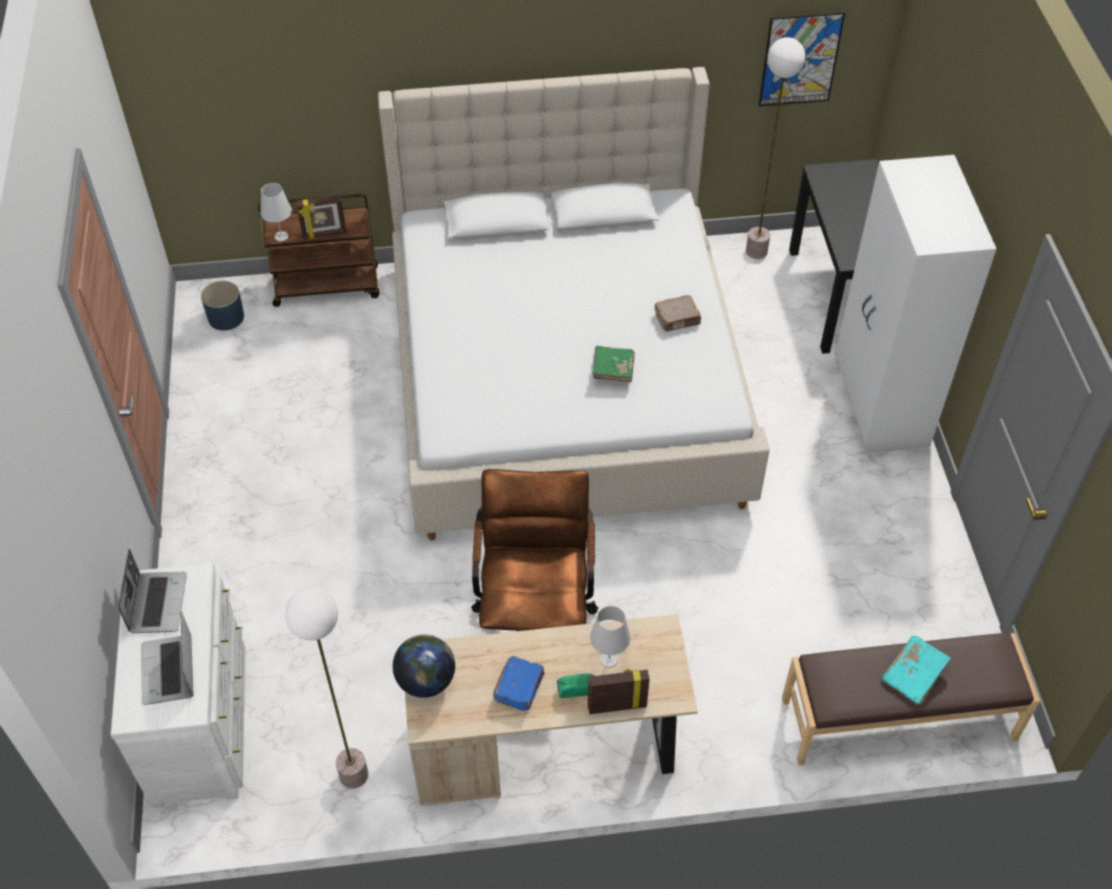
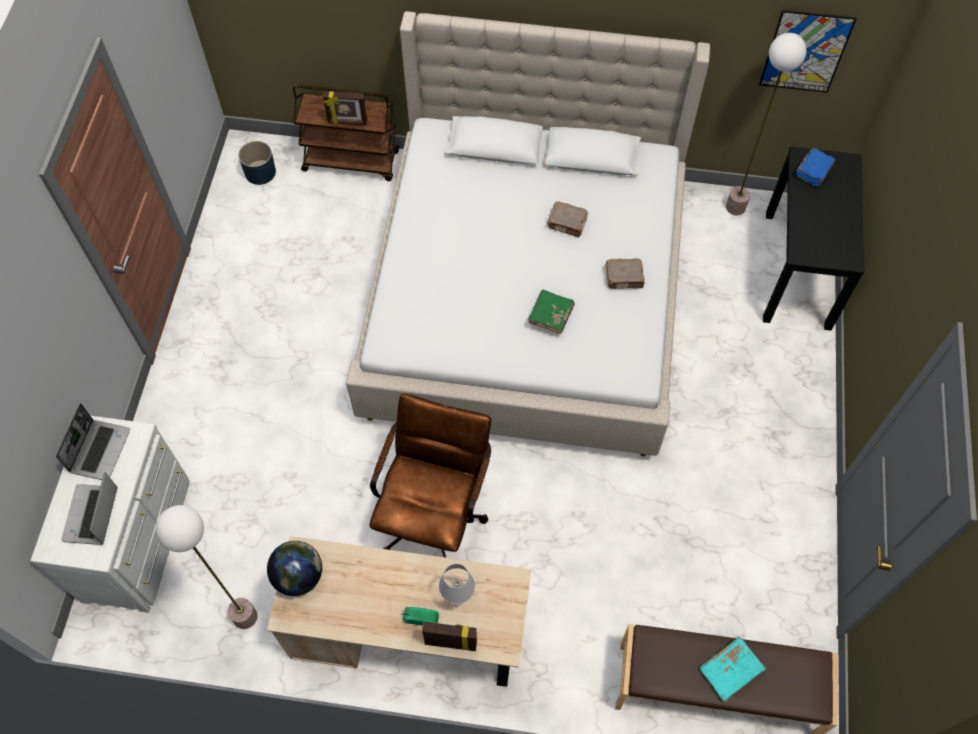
camera: 15 degrees right, 10 degrees up
(281, 237) = (310, 117): white table lamp -> none
(520, 687) = (374, 603): blue book -> blue book (814, 171)
(600, 280) = (567, 224): none -> brown book
(879, 405) = (799, 384): white wardrobe -> none

